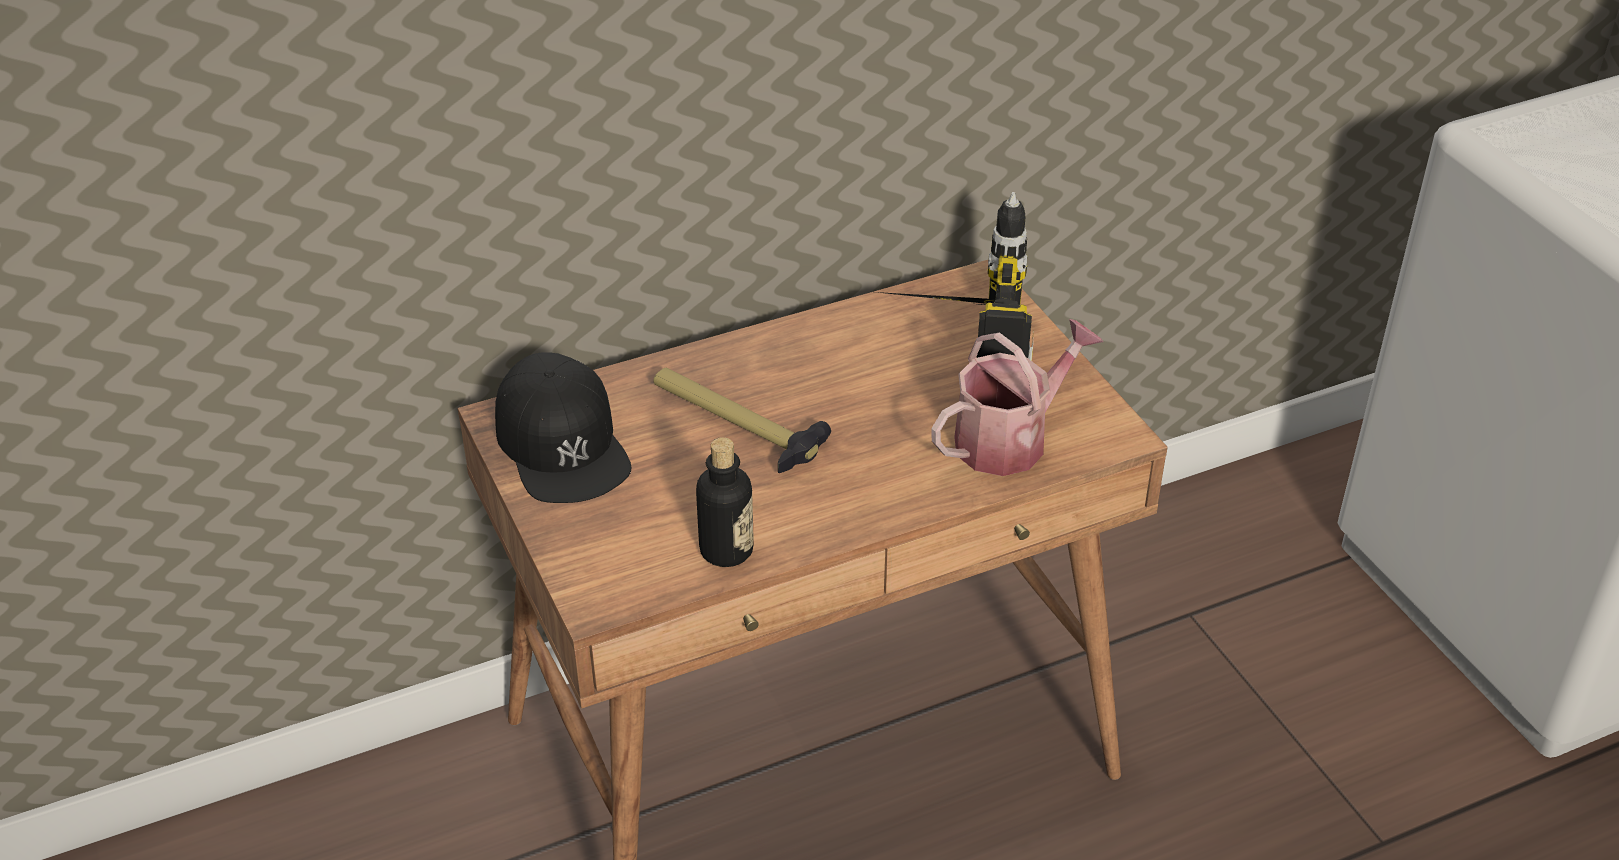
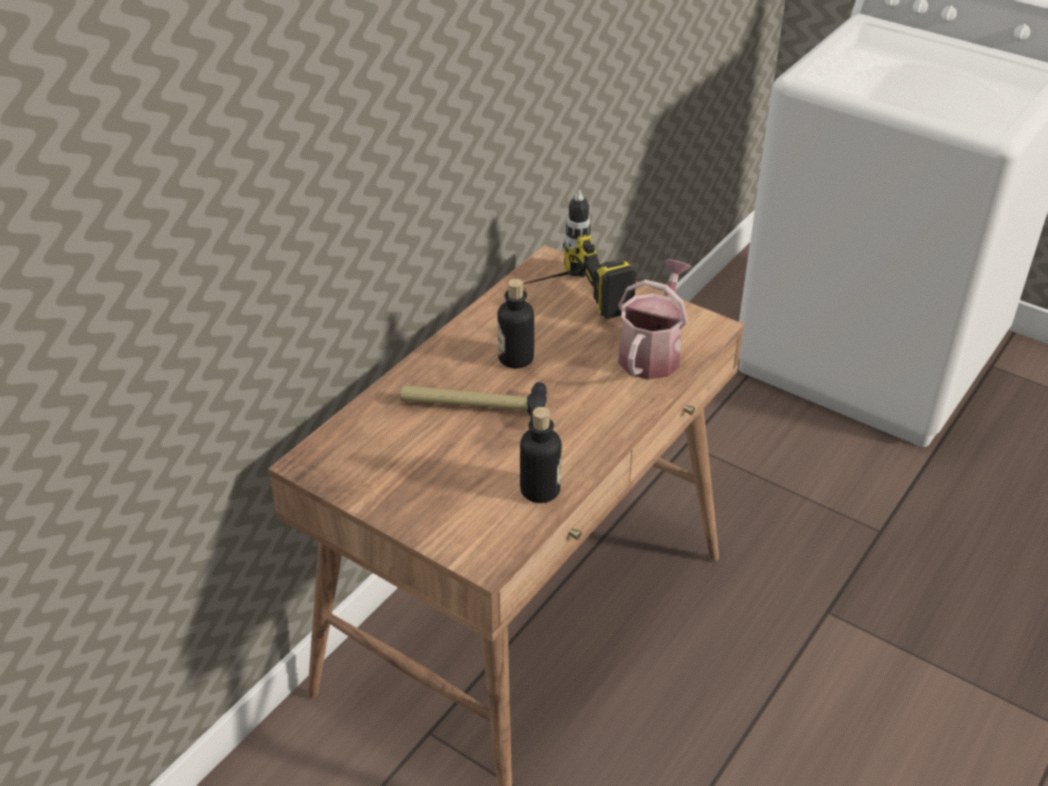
camera: 30 degrees left, 0 degrees up
(563, 444) = (368, 464): black cap -> none
(834, 385) = (516, 358): none -> bottle

